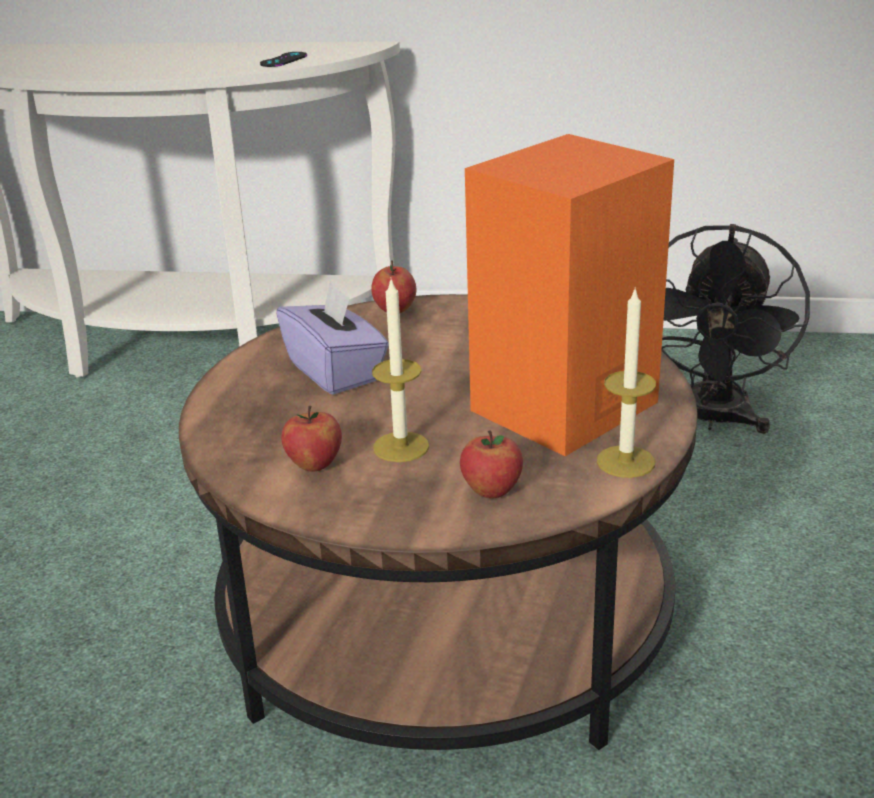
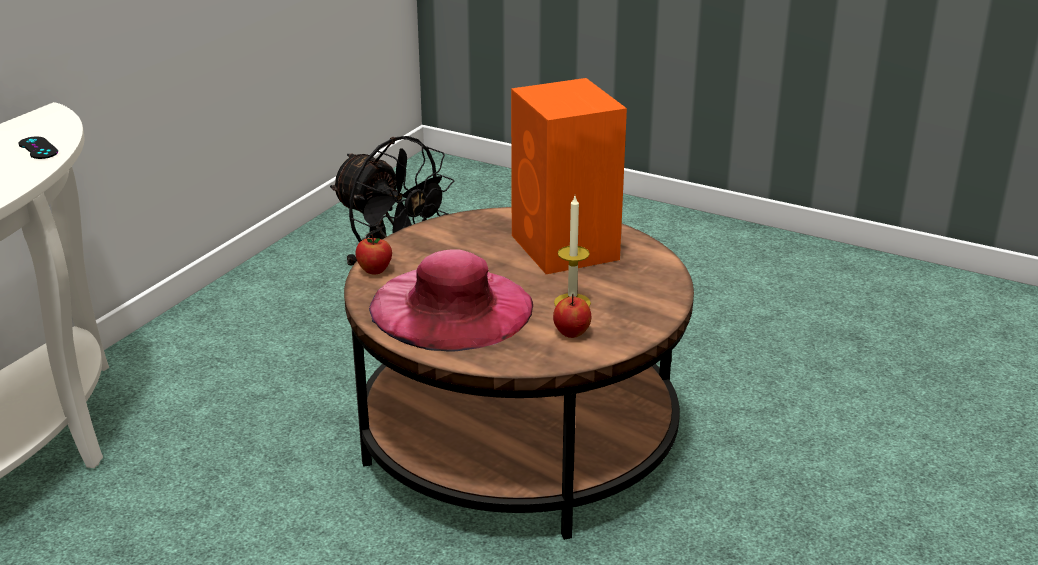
camera: 70 degrees left, 0 degrees up
(336, 371) = (451, 307): purple tissue box -> pink hat
(491, 491) = (640, 286): apple -> none
(625, 461) = (637, 246): candle -> none

